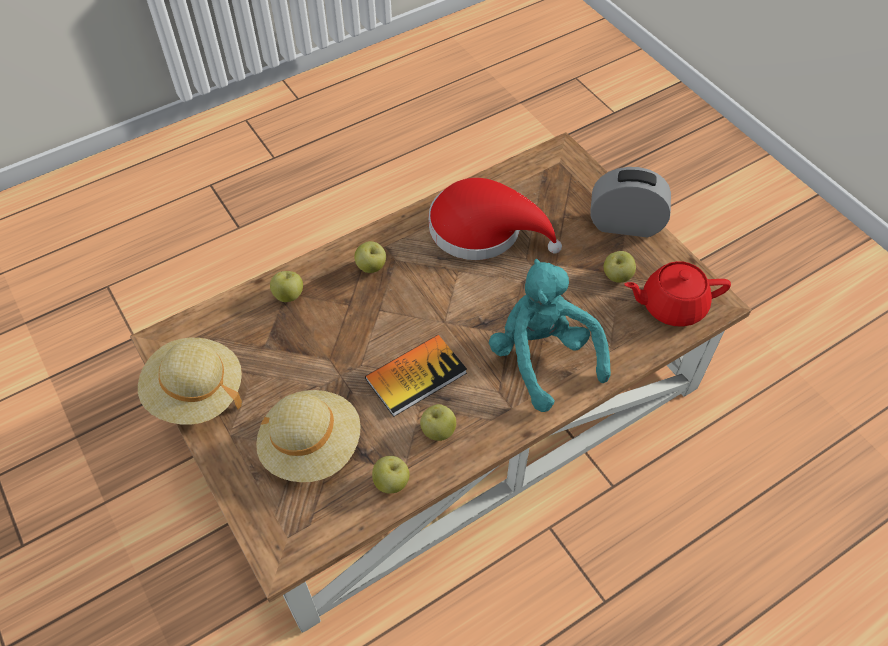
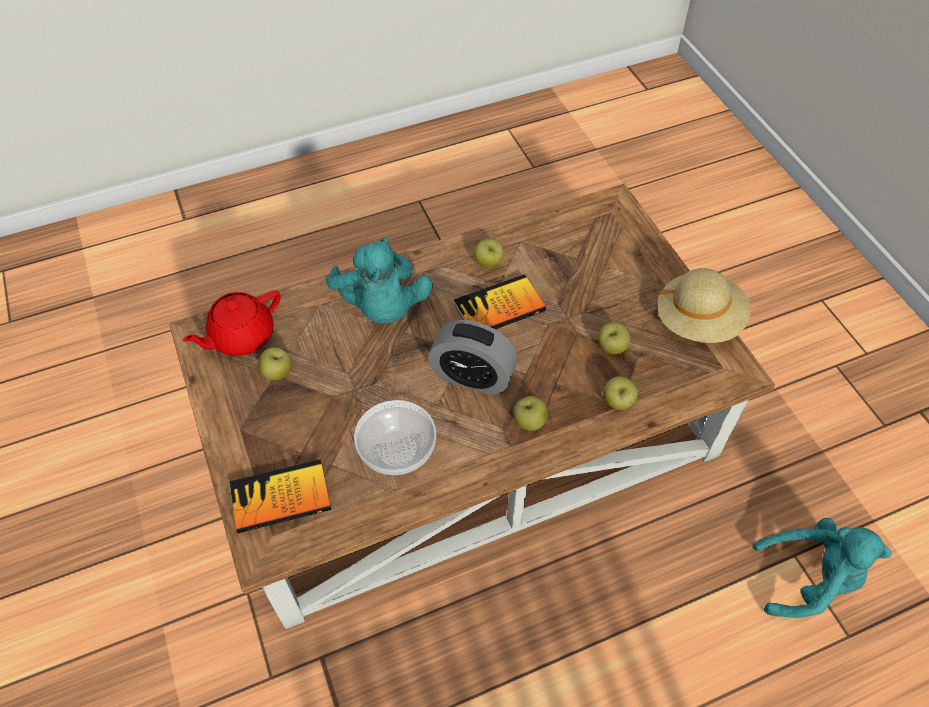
camera: 170 degrees left, 0 degrees up
(127, 321) = (808, 579): none -> turquoise plush toy
(312, 446) = (593, 266): beige hat -> none
(391, 482) = (531, 234): apple -> apple (611, 348)
(483, 229) = (397, 450): red hat -> bowl
(565, 185) = (281, 497): none -> book
(625, 224) = (238, 432): alarm clock -> alarm clock (472, 376)
(671, 305) = (241, 336): red teapot -> red teapot turned 135 degrees clockwise

